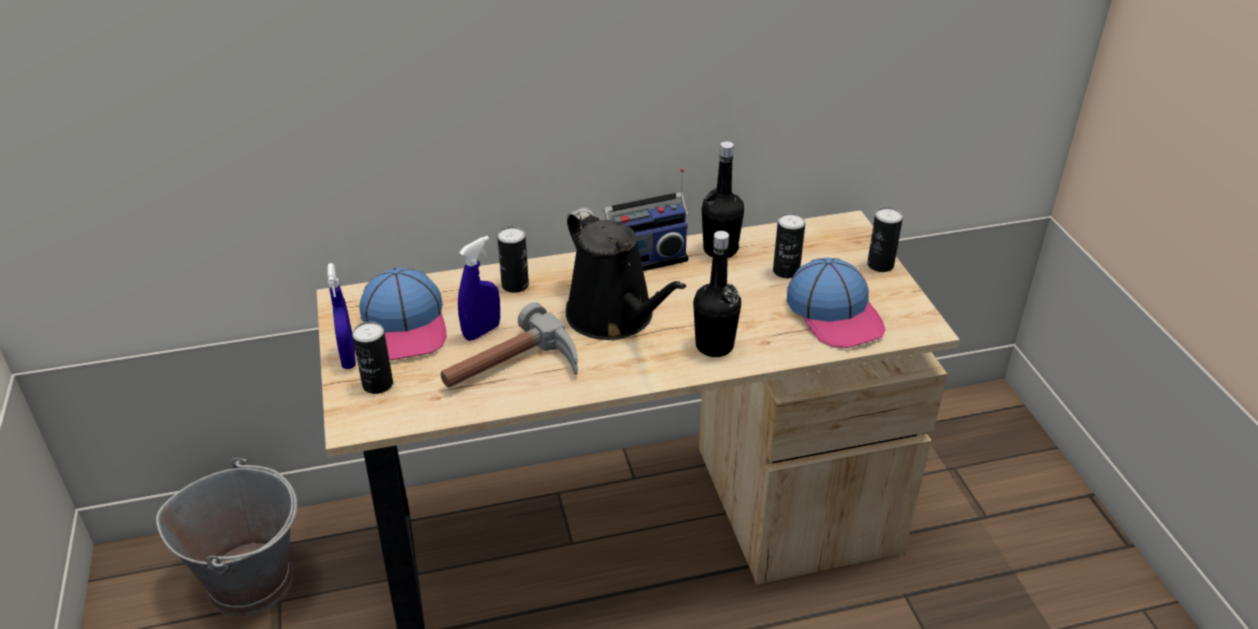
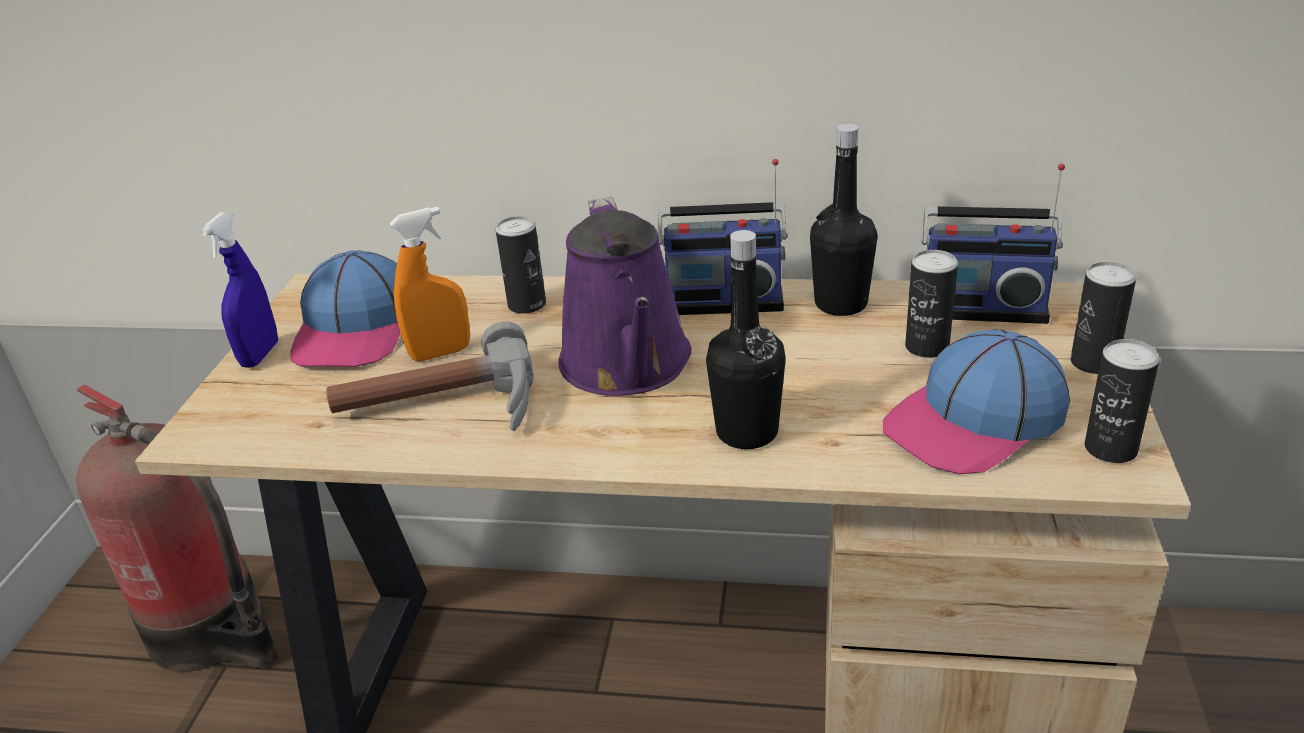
camera: 25 degrees right, 5 degrees down
(251, 581) = (213, 632): grey bucket -> fire extinguisher
(377, 384) = (263, 393): can -> can (1110, 448)
(482, 331) = (440, 353): blue spray bottle -> orange spray bottle
(615, 317) = (628, 366): black watering can -> purple watering can
(804, 238) = (982, 307): none -> radio
(835, 314) = (975, 422): cap -> cap turned 60 degrees clockwise

